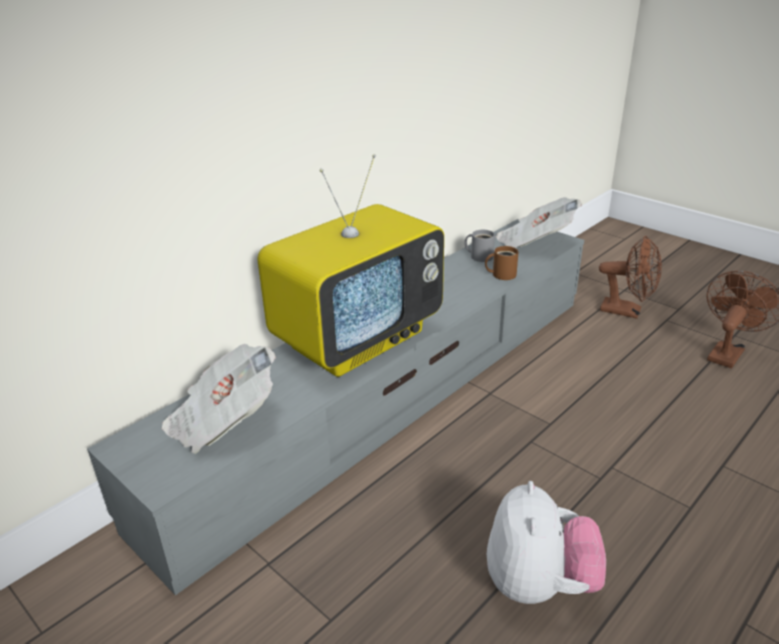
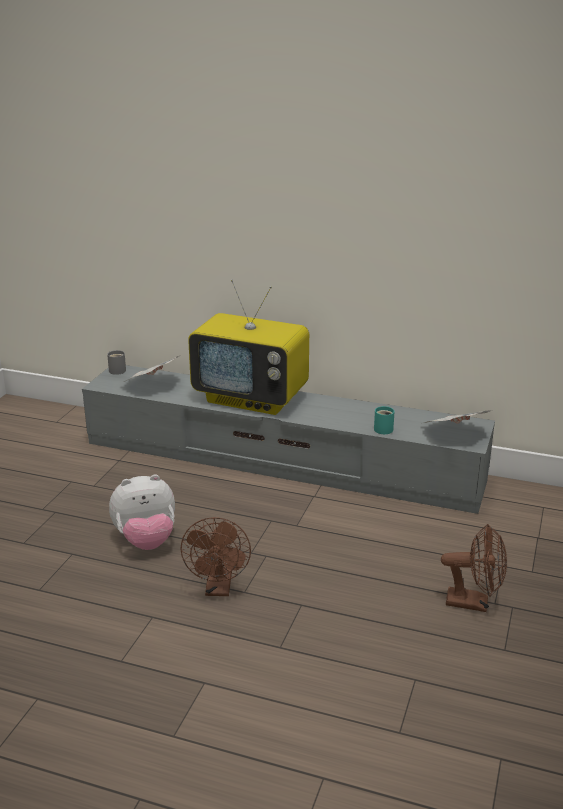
camera: 65 degrees right, 5 degrees down
(480, 256) = (405, 416): grey mug -> grey mug (118, 370)
(501, 274) = (383, 428): brown mug -> turquoise mug
(627, 311) = (496, 543): brown fan -> brown fan (219, 589)

